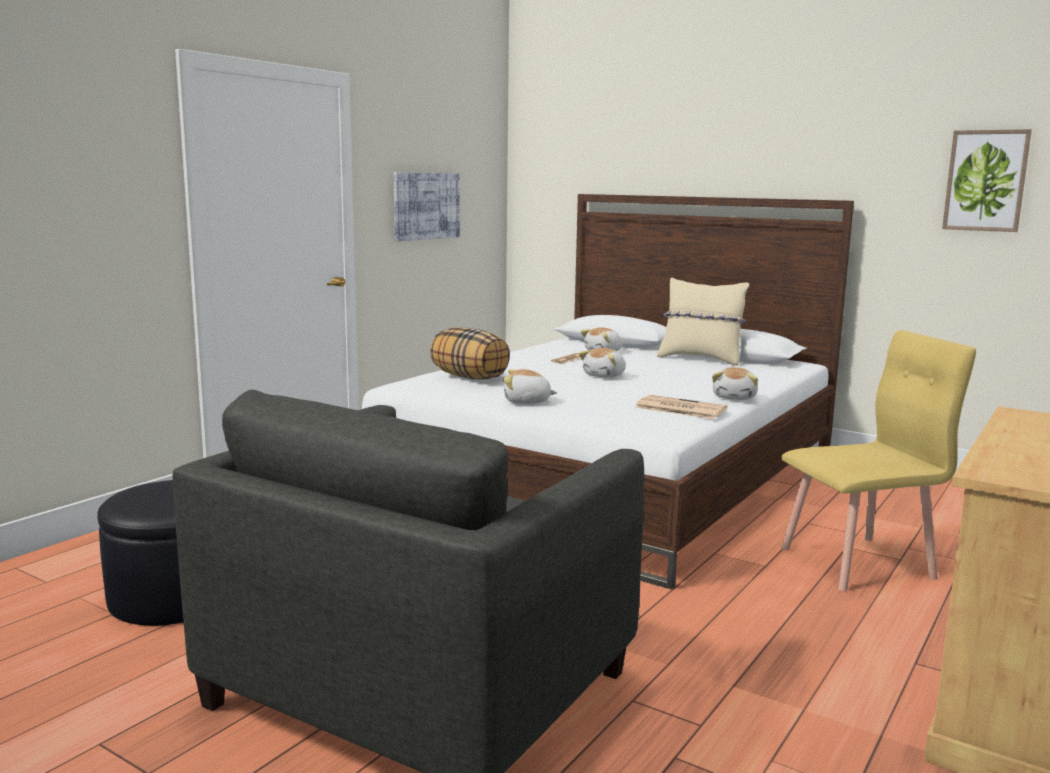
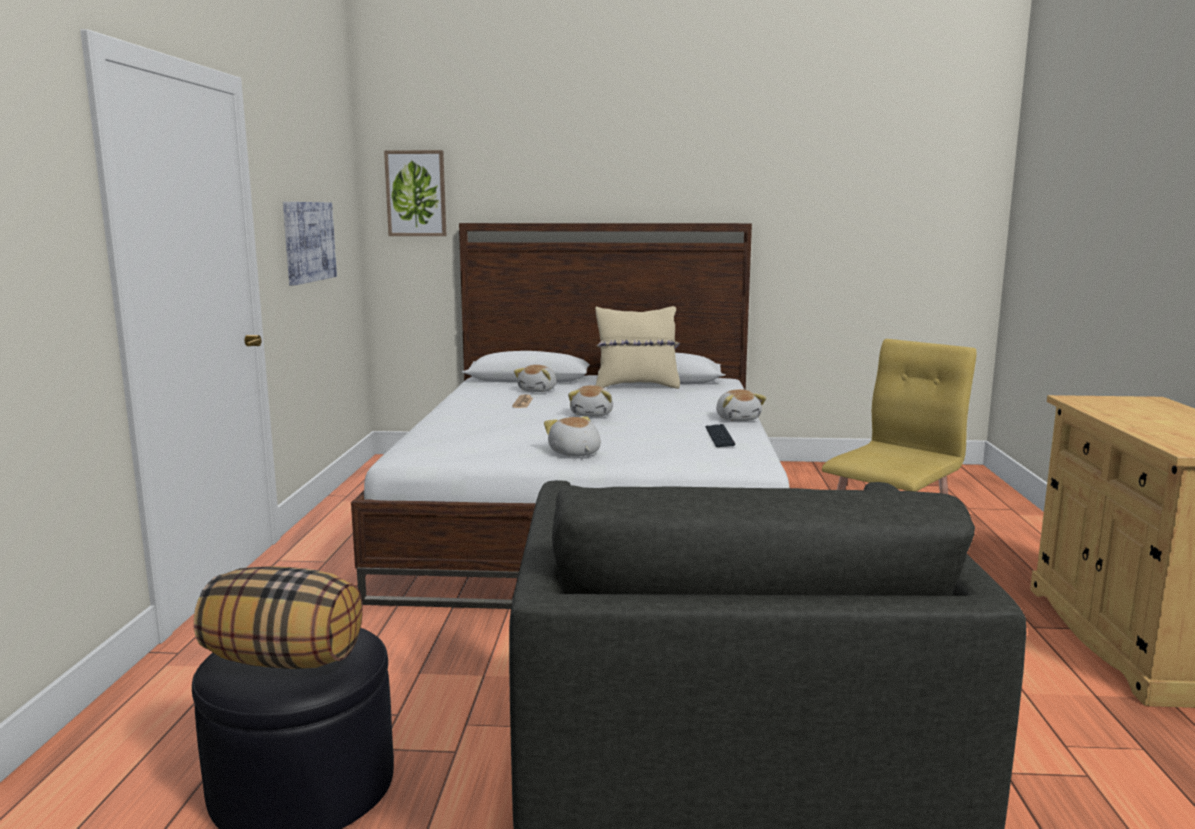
camera: 30 degrees left, 0 degrees up
(470, 377) = (469, 436): pillow -> pillow (285, 660)
(527, 402) = (574, 453): plush toy -> plush toy turned 90 degrees clockwise
(679, 408) = (719, 437): newspaper -> keyboard
(986, 180) = (860, 203): picture -> picture (416, 193)

